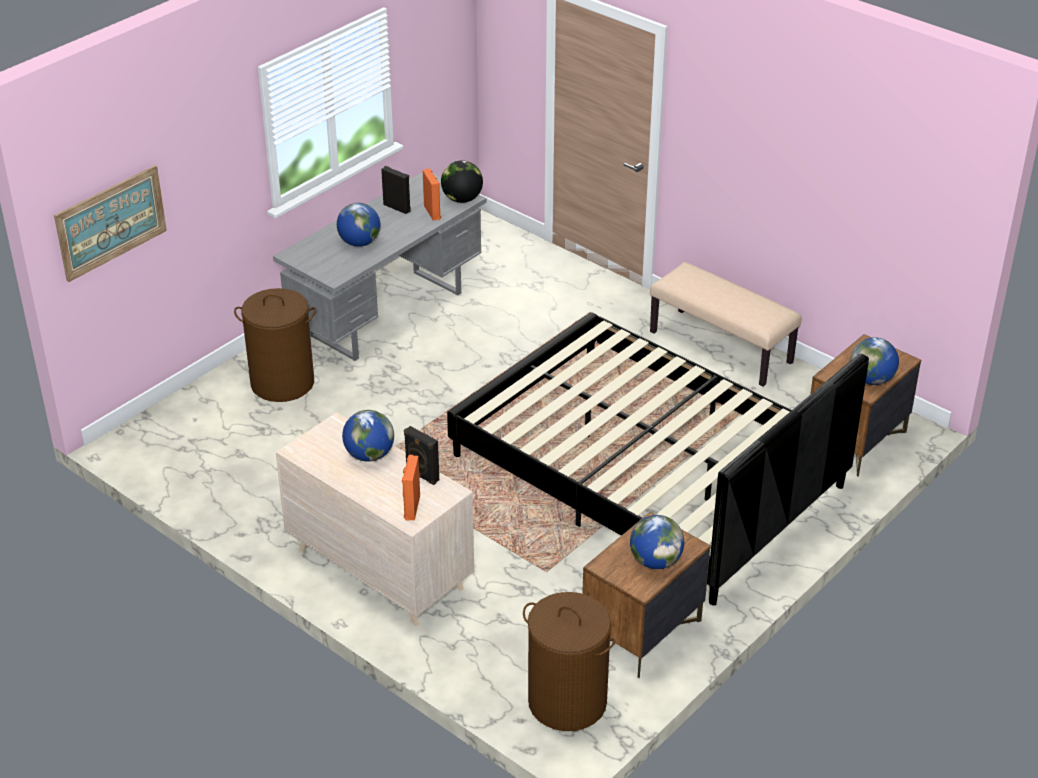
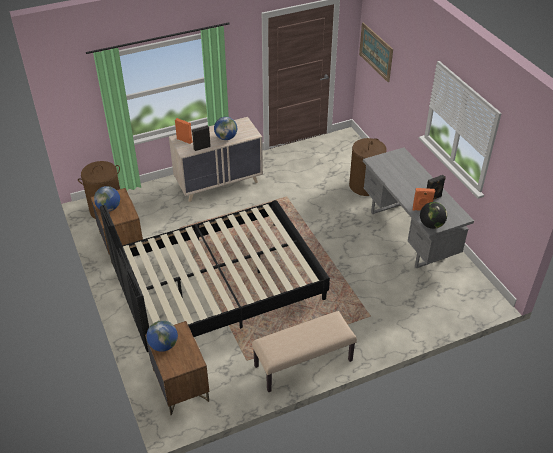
camera: 115 degrees right, 5 degrees up
(359, 243) = (402, 176): globe -> none

